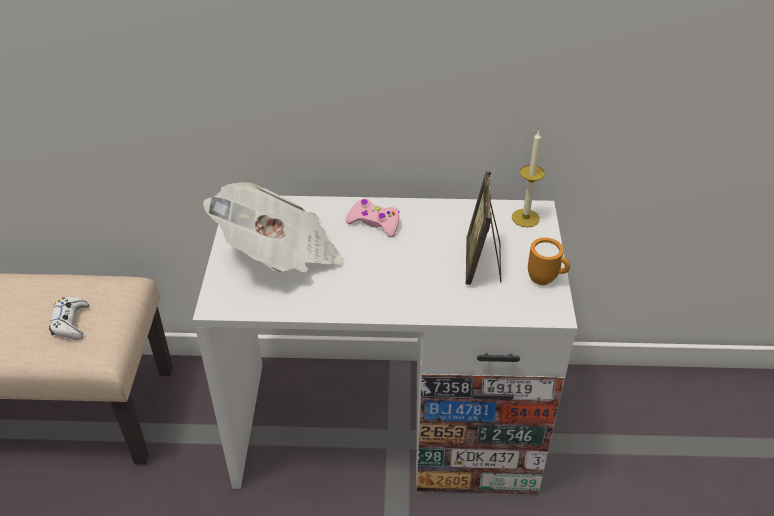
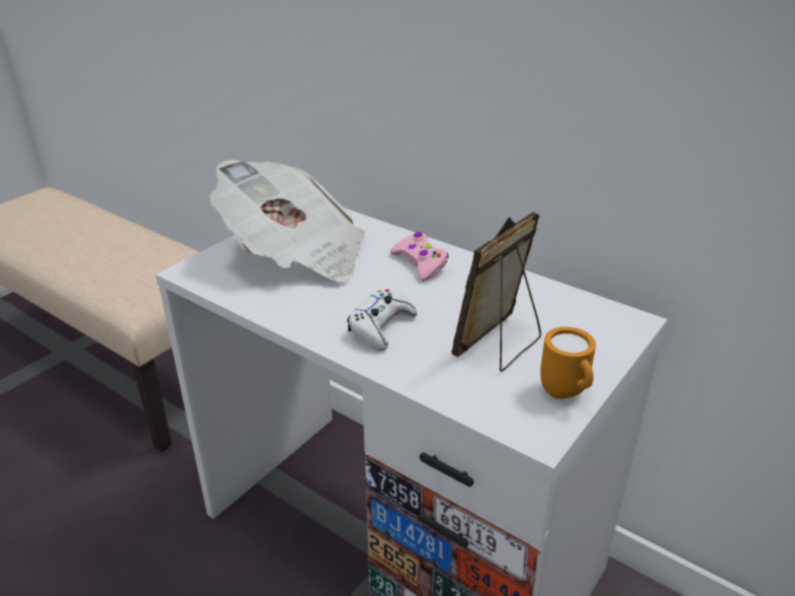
camera: 35 degrees right, 10 degrees down
(71, 323) = (142, 276): white game controller -> white game controller (381, 327)
(525, 218) = (607, 322): candle -> none

